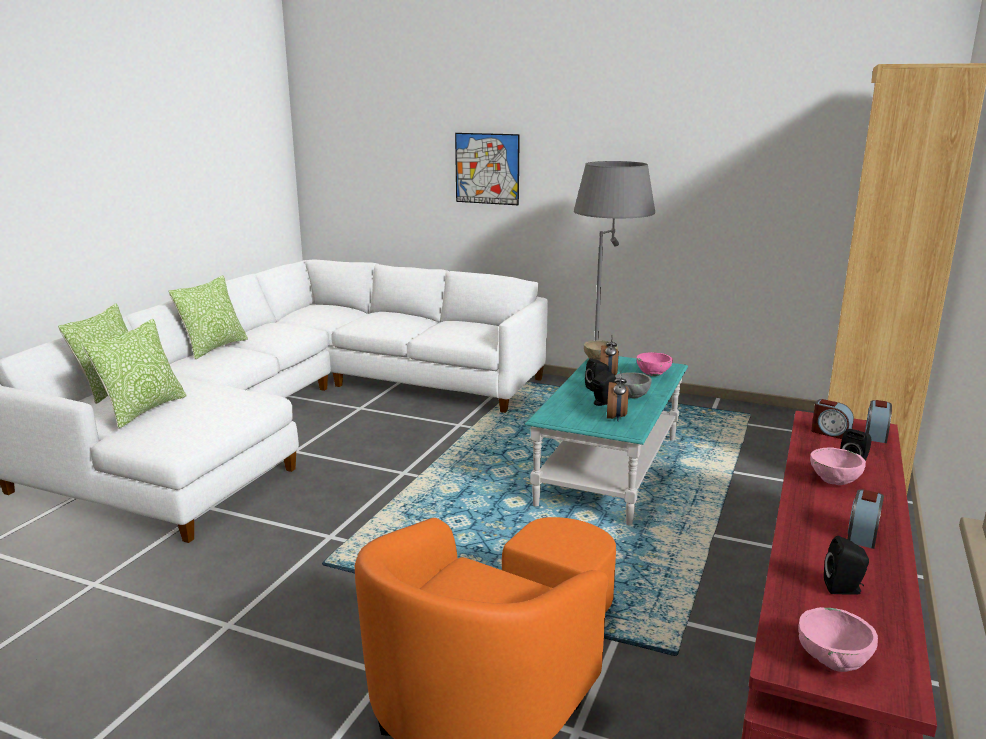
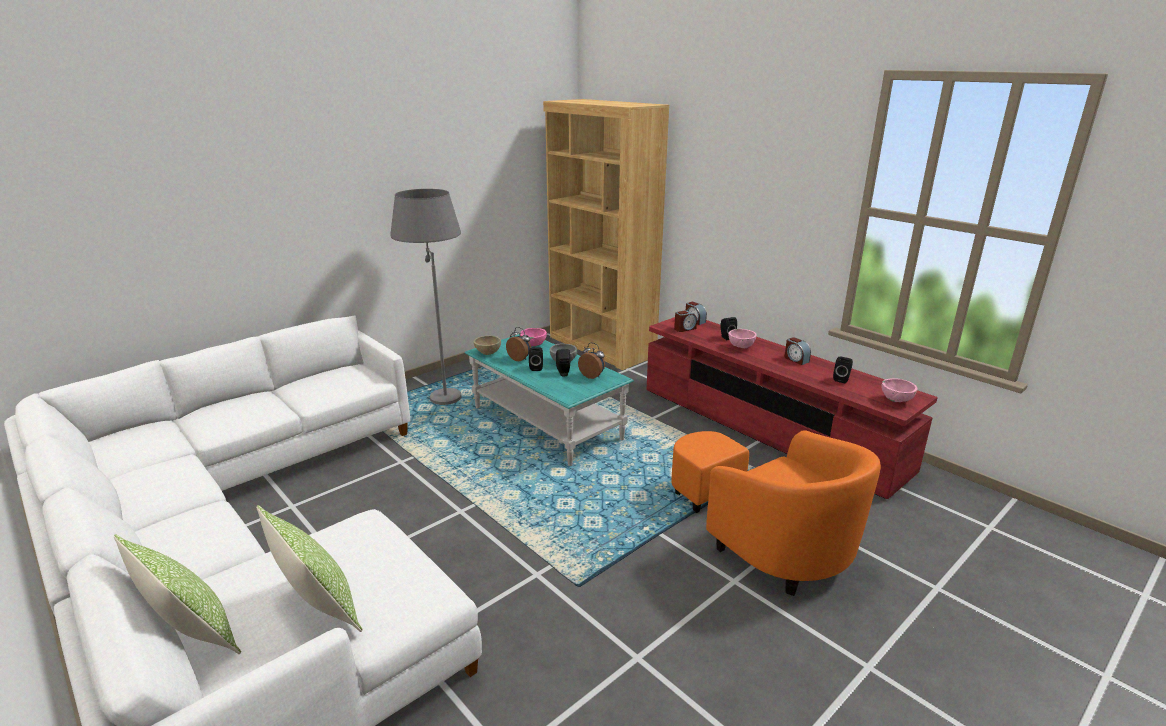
camera: 65 degrees left, 5 degrees up
(214, 347) = (144, 536): pillow -> none
(487, 168) = (256, 220): picture -> none

